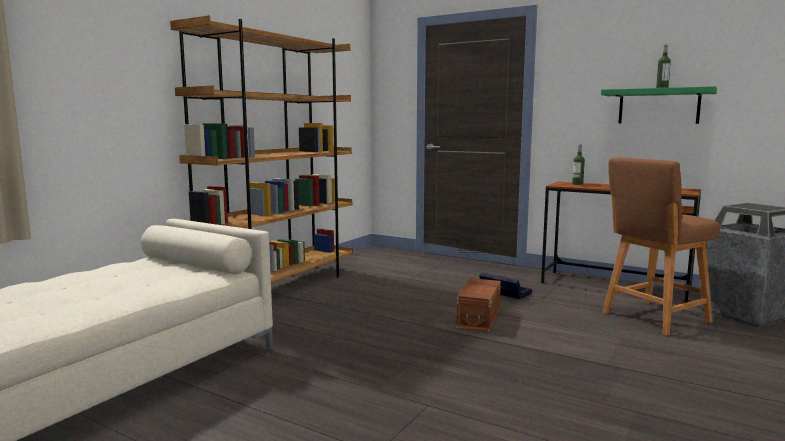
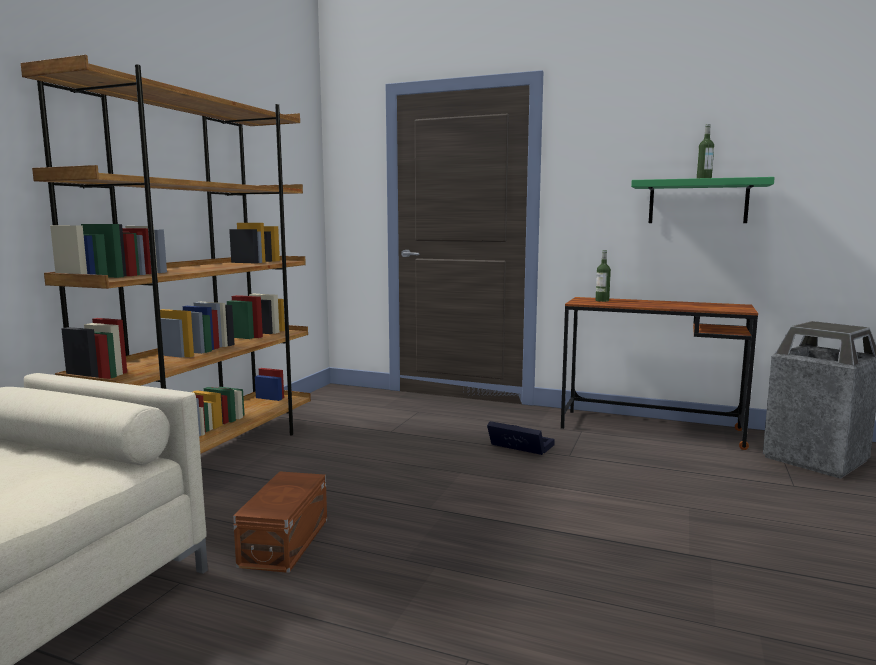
camera: 10 degrees left, 0 degrees up
(480, 318) = (500, 489): brown storage box -> brown storage box (287, 541)
(652, 318) = (714, 473): brown stool -> none

